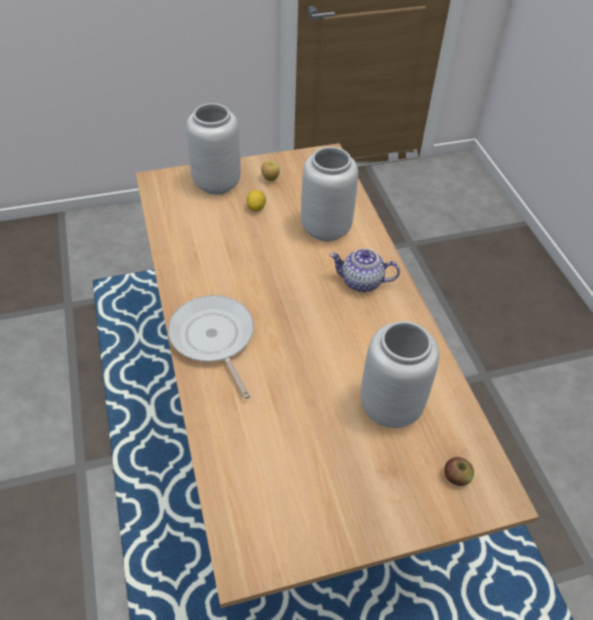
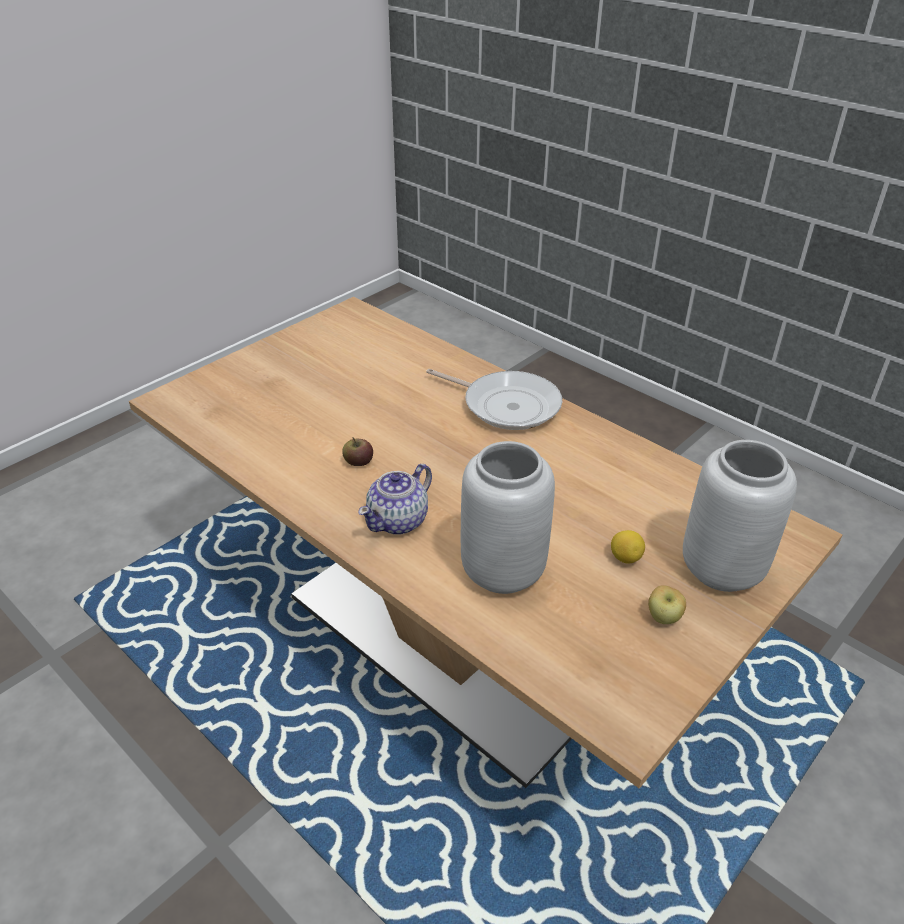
camera: 150 degrees right, 10 degrees down
(362, 282) = (399, 520): teapot -> teapot turned 150 degrees clockwise
(391, 407) = (292, 420): grey vase -> none
(456, 477) = (210, 398): apple -> apple (358, 462)

